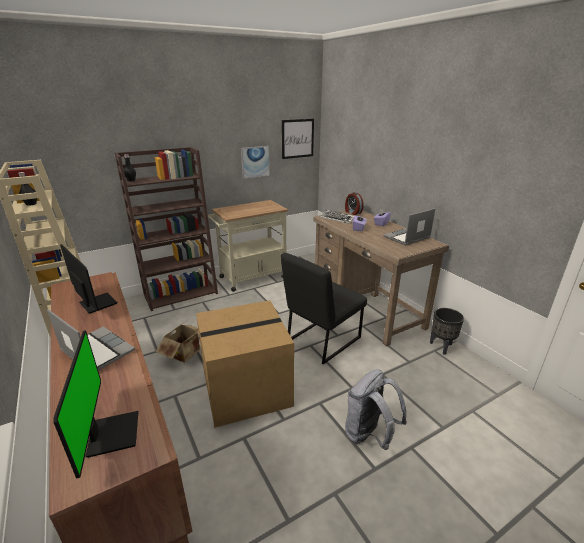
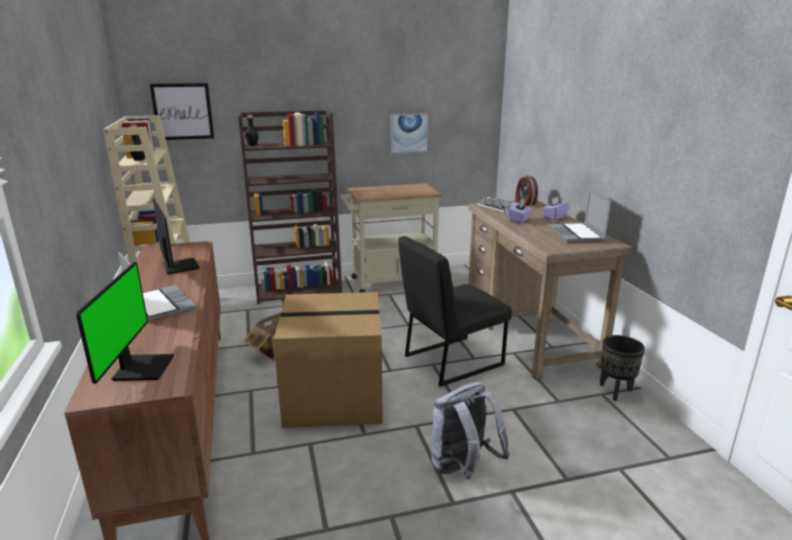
camera: 15 degrees right, 5 degrees down
(297, 138) = (469, 106): picture -> picture (183, 111)
(407, 238) = (577, 234): laptop -> laptop turned 75 degrees counterclockwise

